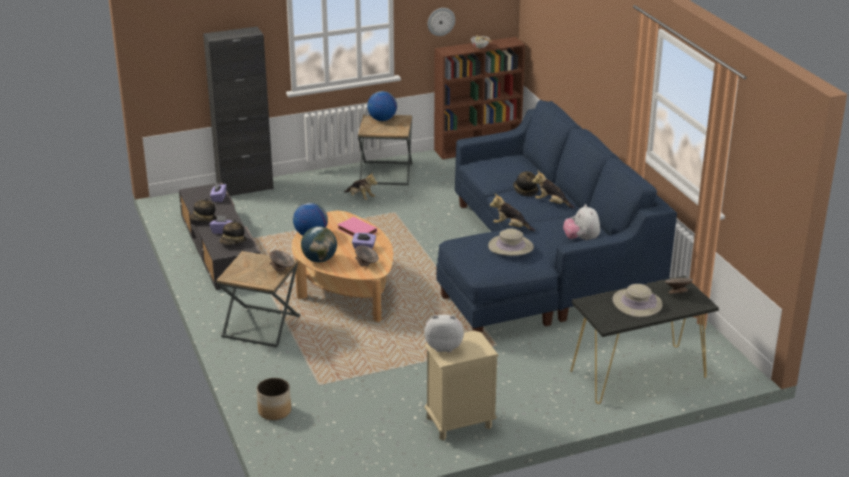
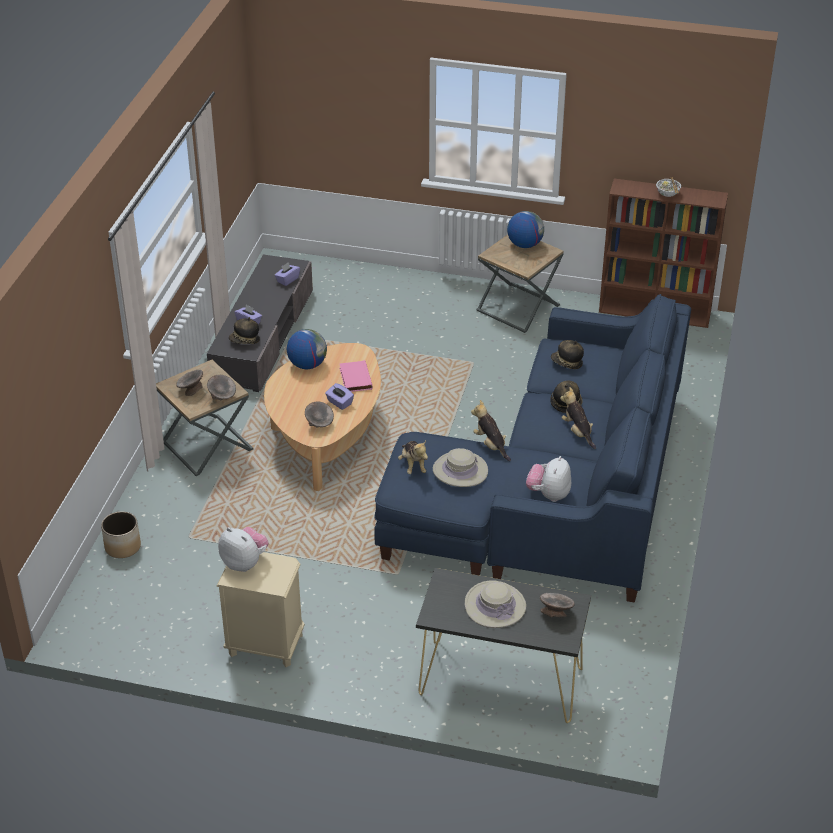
camera: 35 degrees right, 10 degrees up
(203, 220) = (246, 301): hat -> hat (566, 363)
(245, 188) = (359, 271): black cabinet -> none
(251, 273) = (191, 390): none -> grey bowl
(319, 259) = (282, 399): globe -> none
(360, 197) = (459, 329): plush toy -> plush toy (413, 465)
(441, 21) = (626, 148): wall clock -> none

